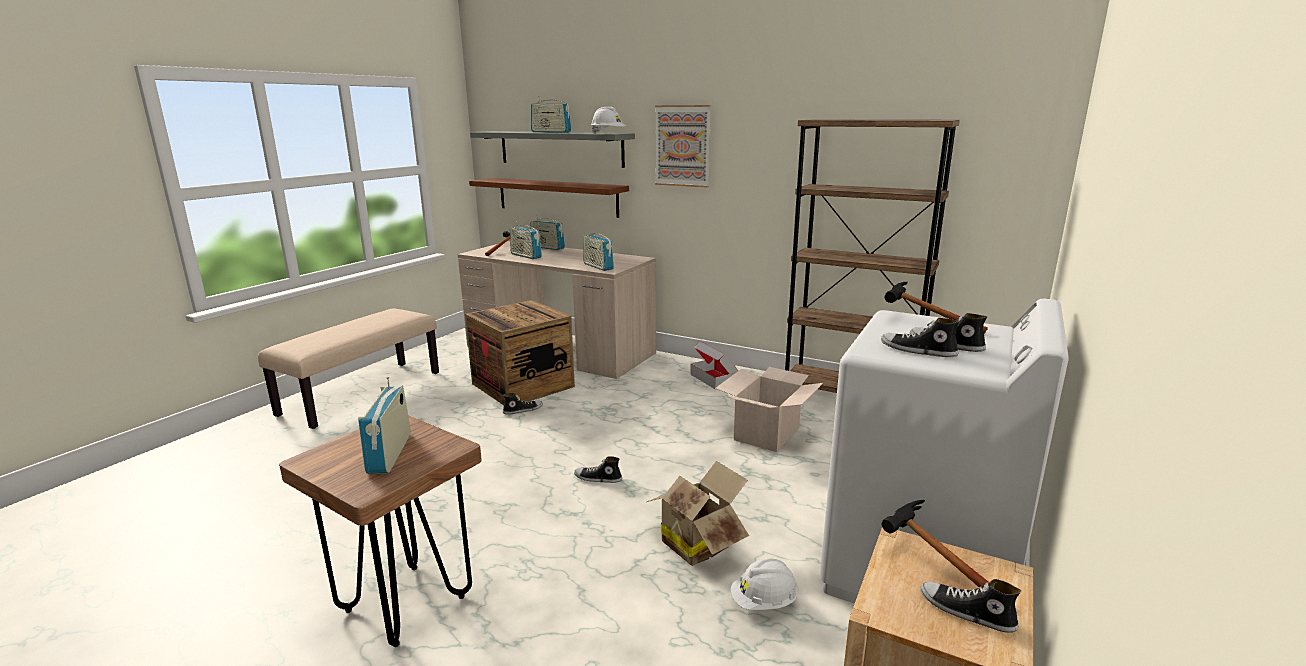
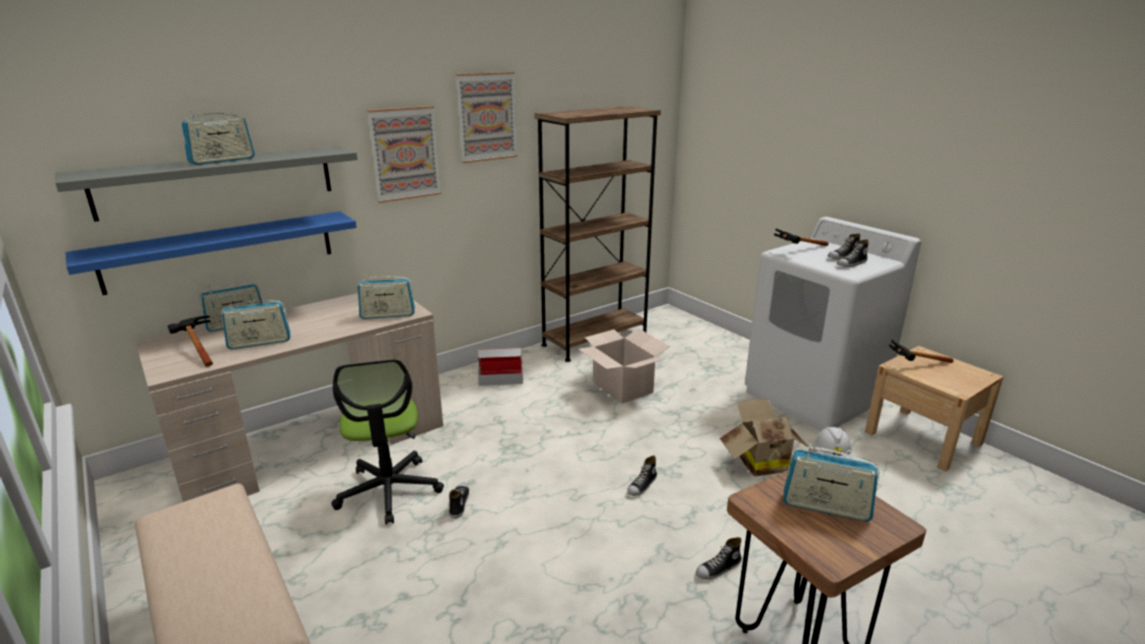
camera: 65 degrees left, 5 degrees up
(523, 385) = (389, 490): crate -> office chair
(557, 197) = (221, 251): brown shelf -> blue shelf
(608, 133) = (333, 151): white hard hat -> none
(763, 119) = (486, 117): none -> picture
(966, 612) = (957, 371): shoe -> shoe (718, 569)

